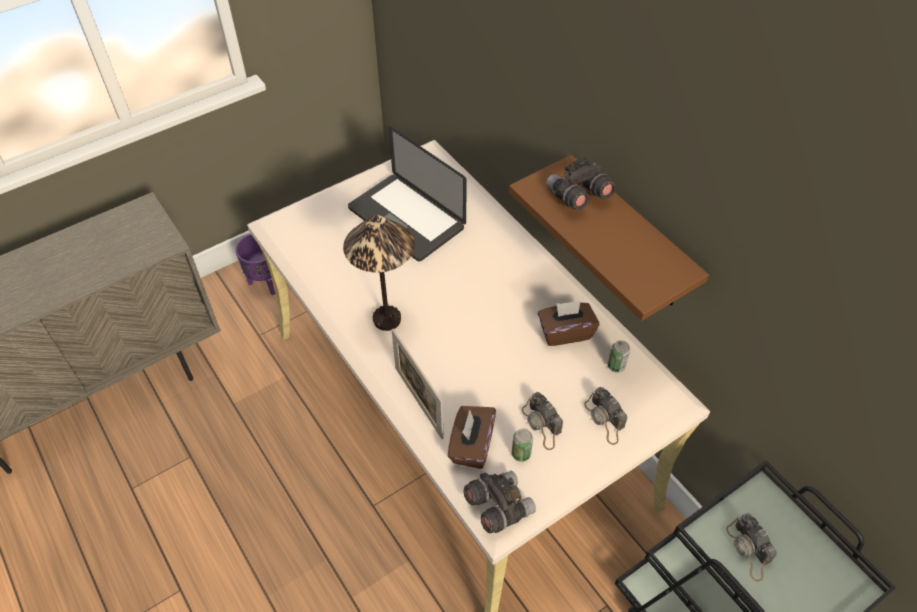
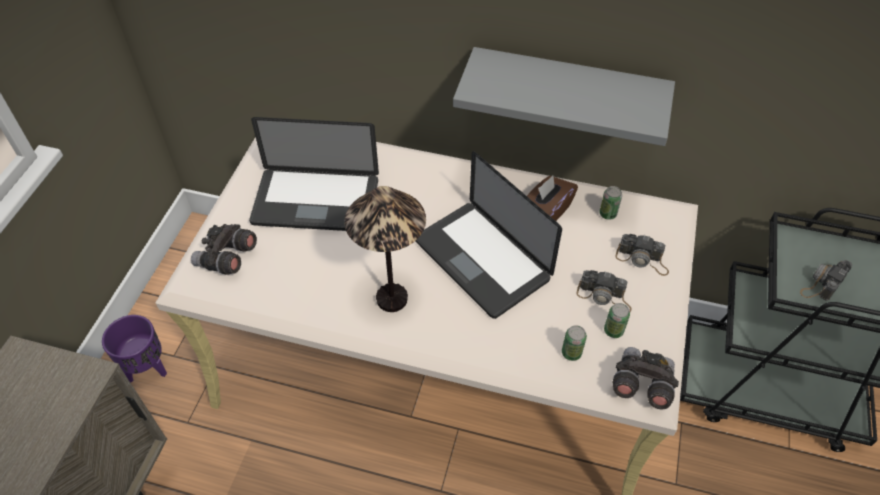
camera: 40 degrees left, 0 degrees up
(418, 402) = (493, 349): picture frame -> none
(471, 445) = (571, 353): brown tissue box -> can
(478, 334) = (481, 260): none -> laptop
(578, 197) = (518, 77): grey binoculars -> grey binoculars (227, 259)
(630, 236) = (567, 92): brown shelf -> grey shelf
(749, 550) = (822, 283): camera -> camera turned 105 degrees clockwise

